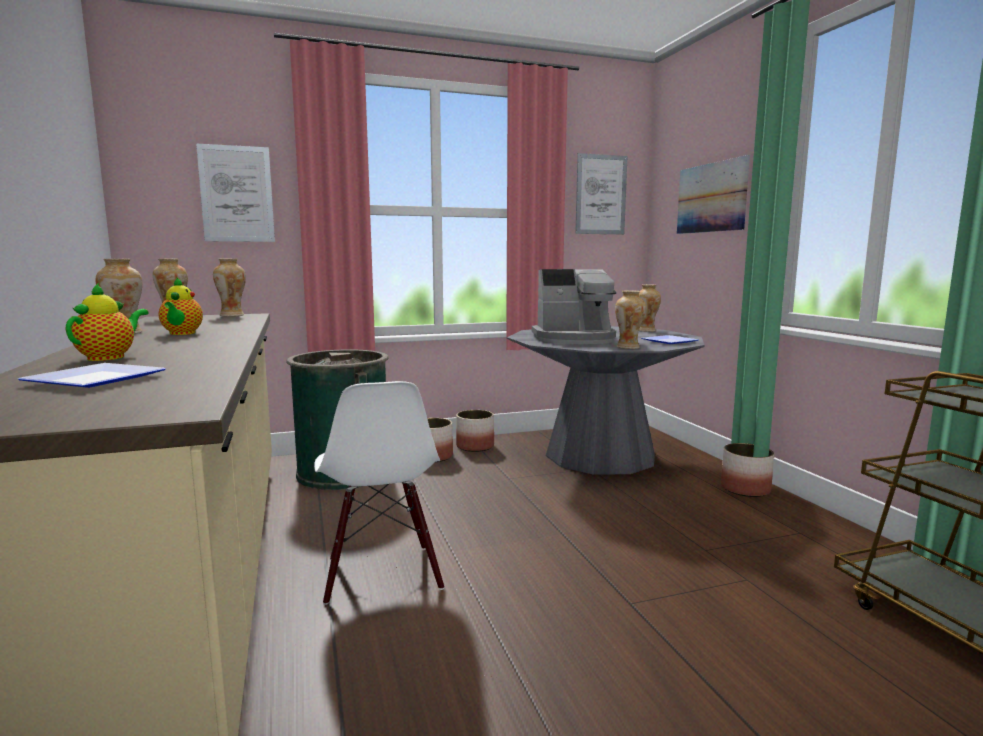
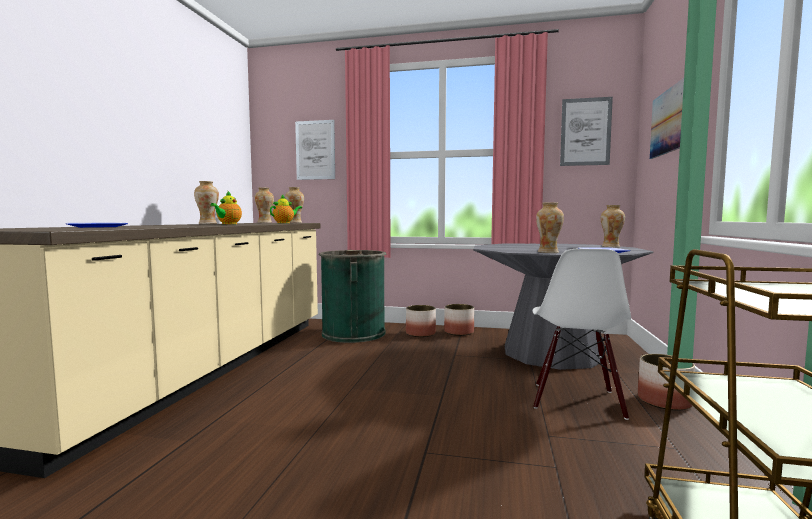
camera: 30 degrees right, 5 degrees down
(109, 357) = (148, 225): teapot -> teapot (285, 223)
(382, 574) = (294, 390): white chair -> white chair (576, 400)
(574, 339) = (522, 247): coffee machine -> none

